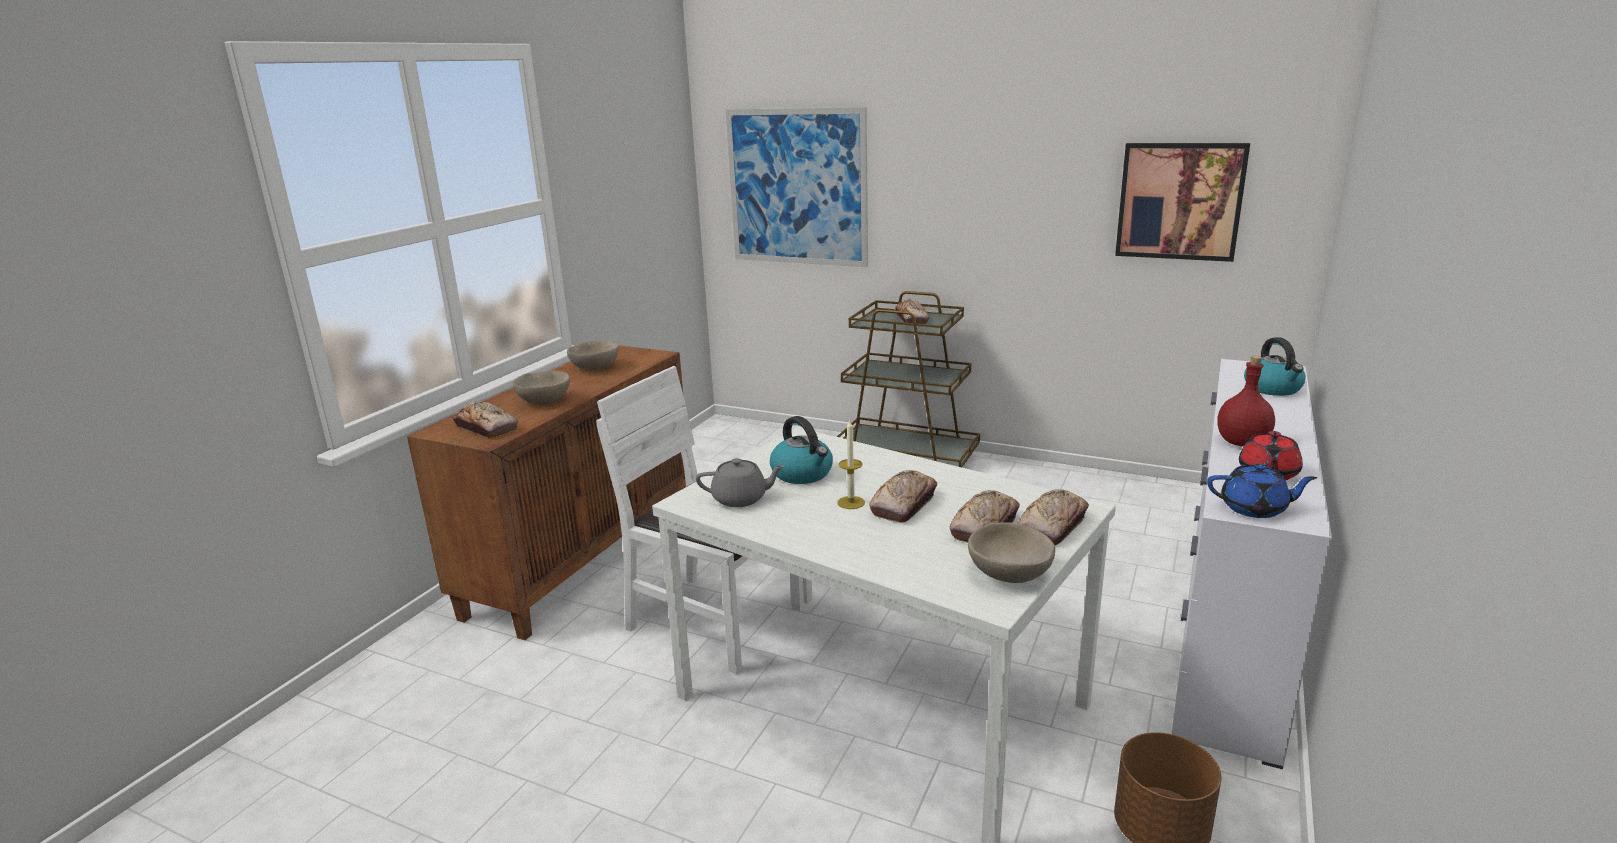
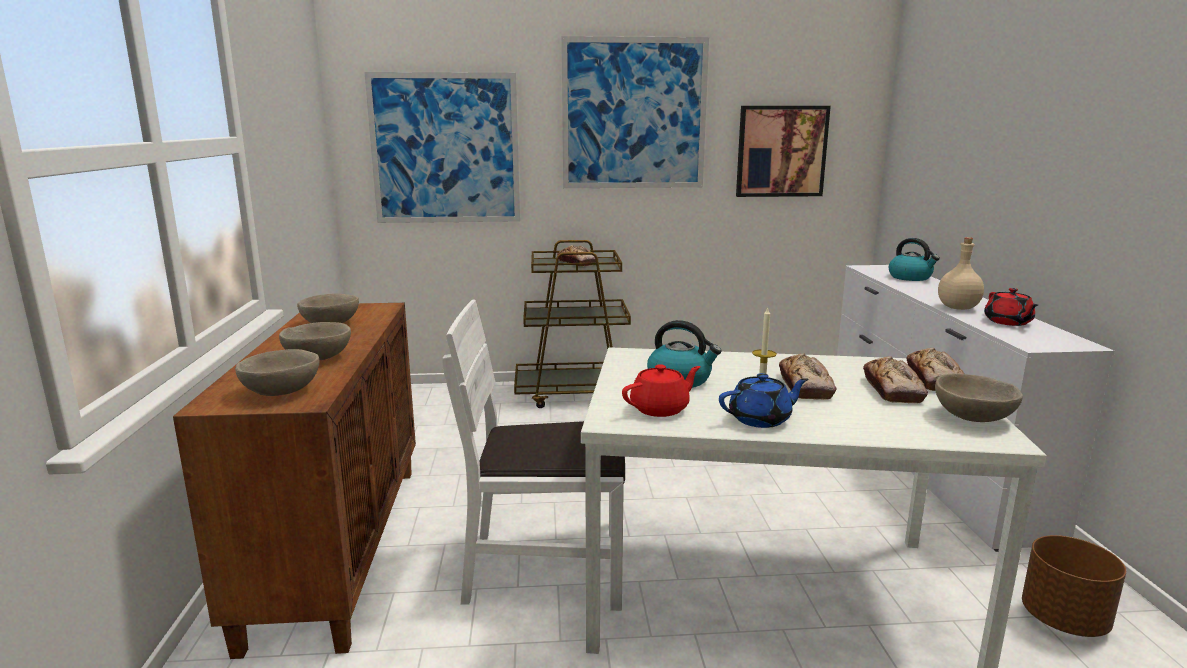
camera: 30 degrees left, 5 degrees down
(486, 428) = (282, 391): bread -> beige bowl
(740, 499) = (661, 409): grey teapot -> red teapot
(993, 152) = (634, 114): none -> picture
(1243, 443) = (958, 308): red bottle -> beige bottle
(1255, 509) = (1044, 342): blue teapot -> blue teapot (761, 419)

